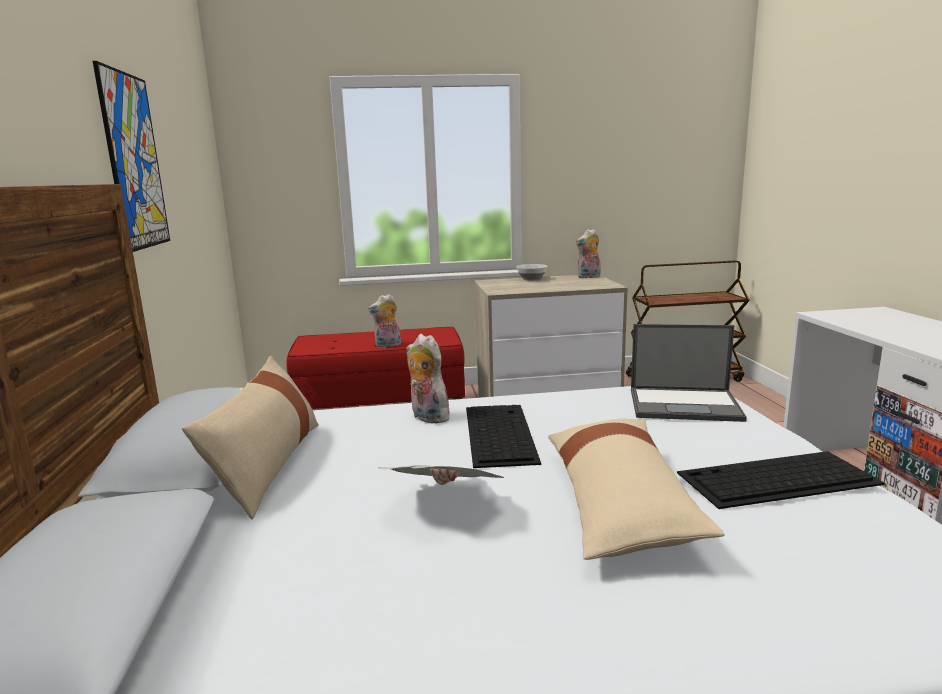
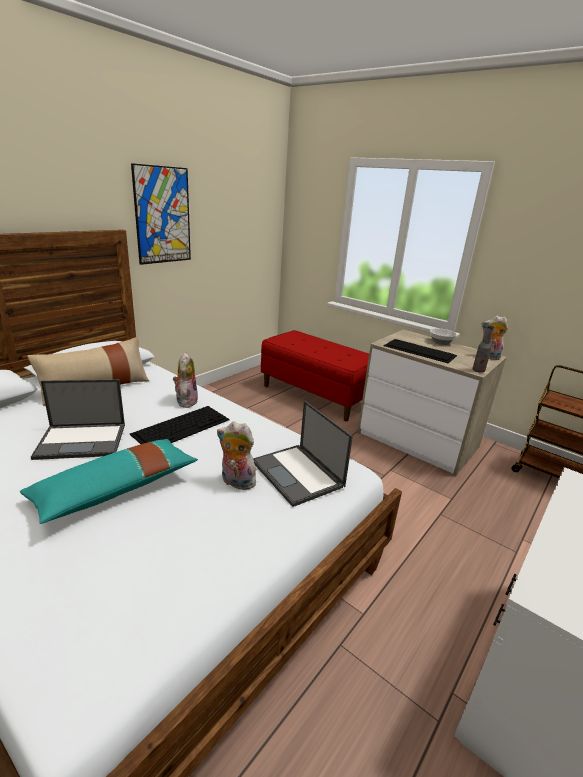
camera: 45 degrees right, 10 degrees up
(388, 345) = (316, 354): plush toy -> plush toy (236, 482)
(446, 503) = (83, 441): newspaper -> laptop
(612, 285) = (478, 370): none -> bottle
(618, 503) = (116, 489): beige pillow -> turquoise pillow
(776, 479) = (190, 540): keyboard -> keyboard (418, 350)

